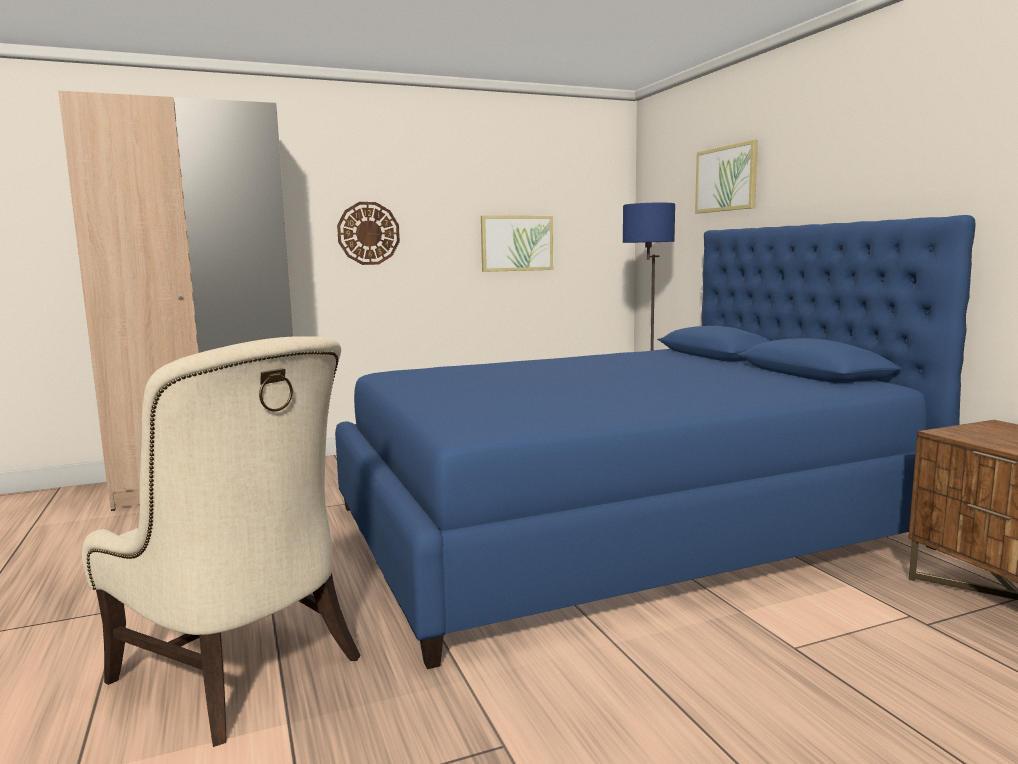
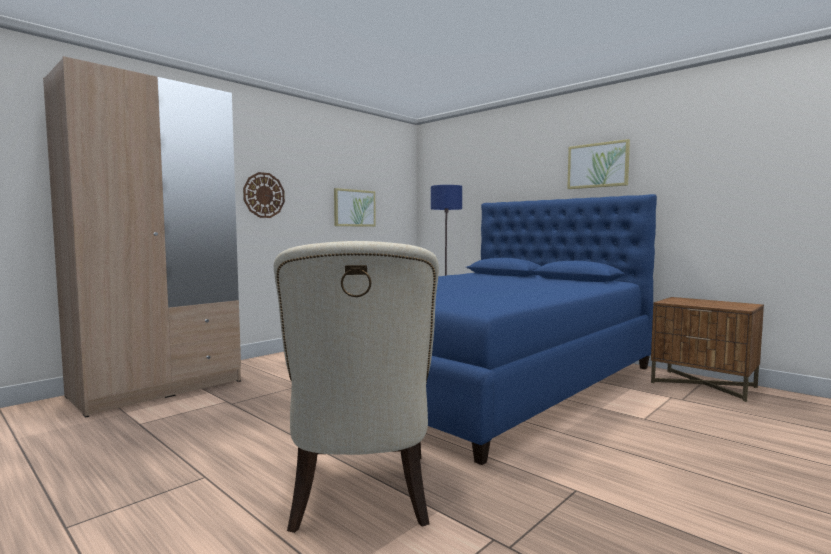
camera: 25 degrees left, 5 degrees down
(241, 669) = (361, 491): beige armchair -> beige armchair turned 75 degrees clockwise
(726, 178) = (490, 173): picture -> picture (598, 165)

